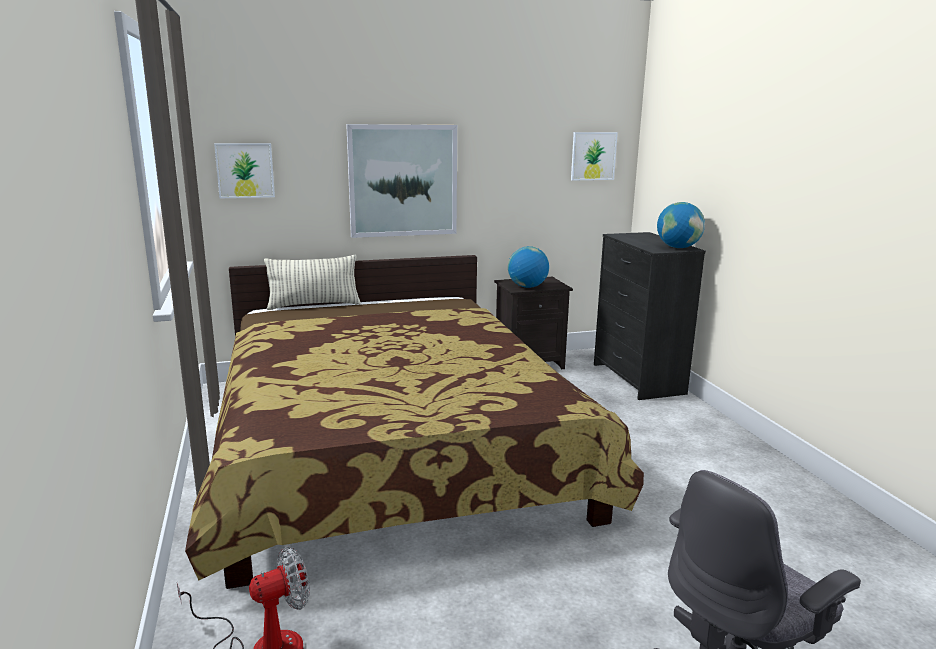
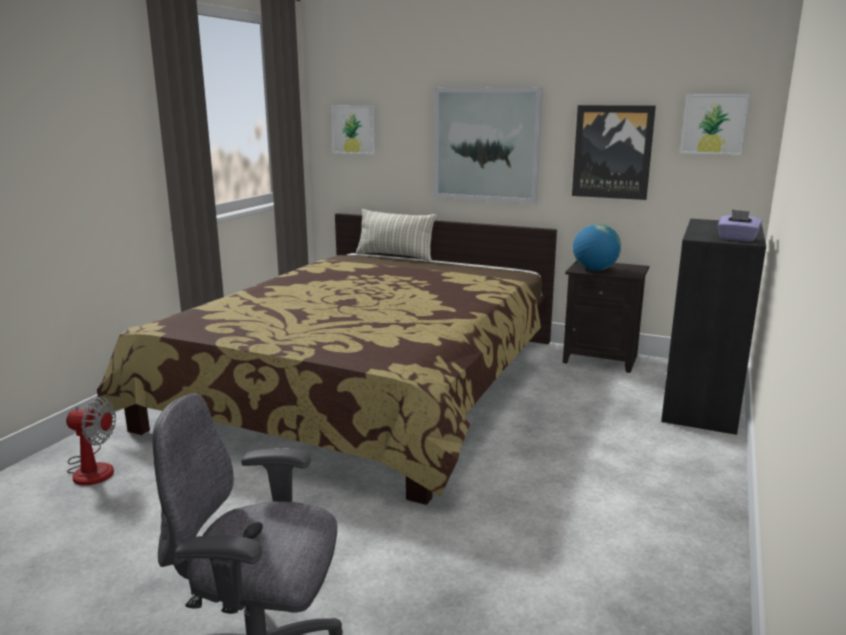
camera: 40 degrees right, 0 degrees up
(518, 182) = (612, 152): none -> picture
(678, 247) = (737, 239): globe -> purple tissue box

